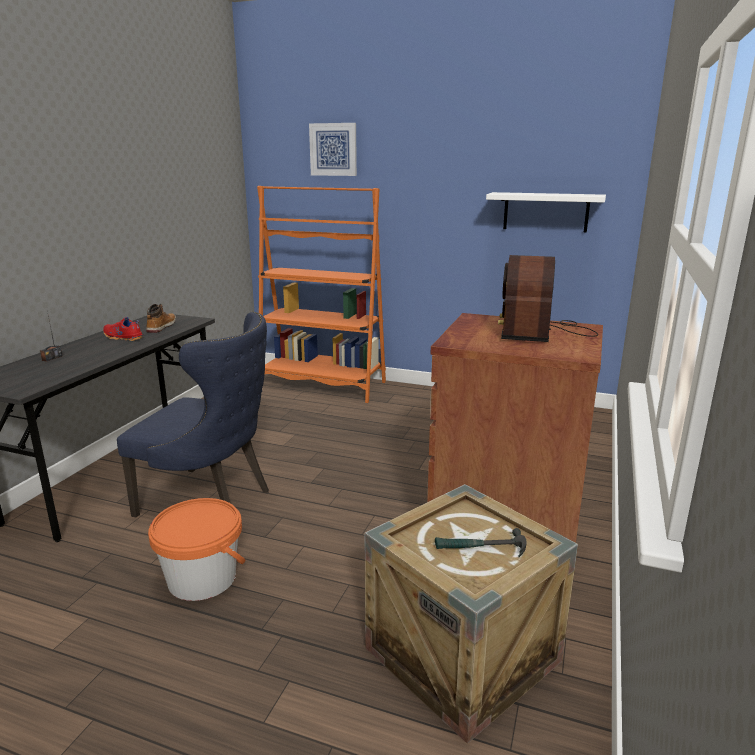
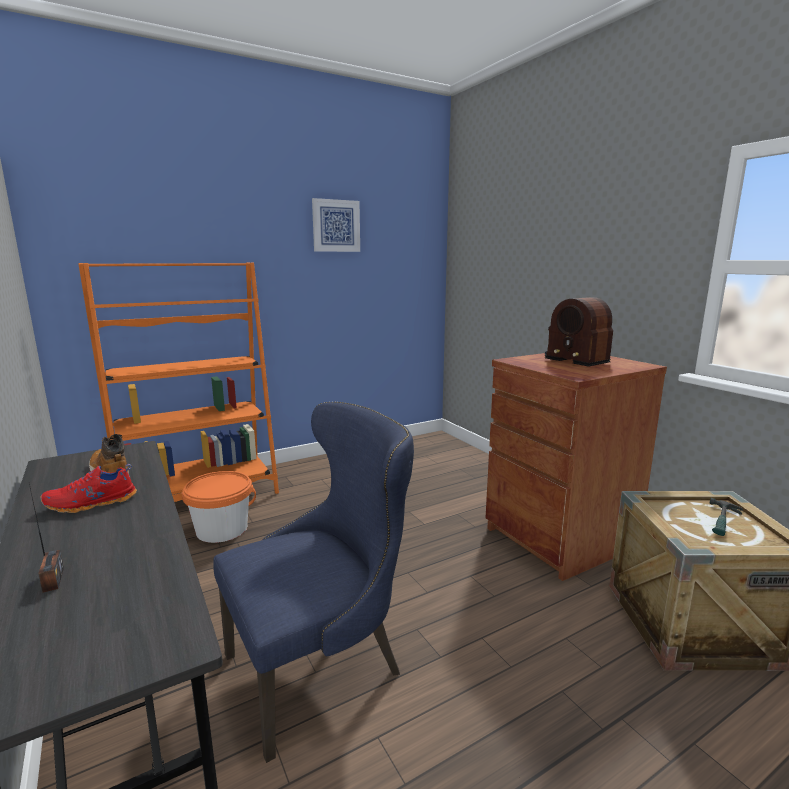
camera: 50 degrees left, 5 degrees down
(202, 578) = (479, 742): orange bucket -> orange bucket (222, 529)
(333, 149) = (166, 221): picture -> picture (336, 226)
(545, 212) = (384, 281): white shelf -> none

